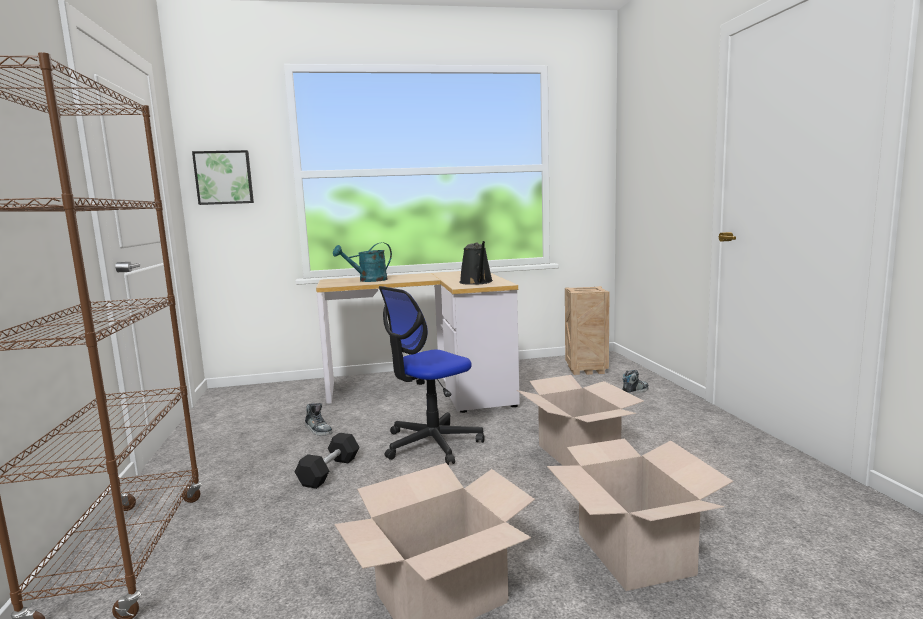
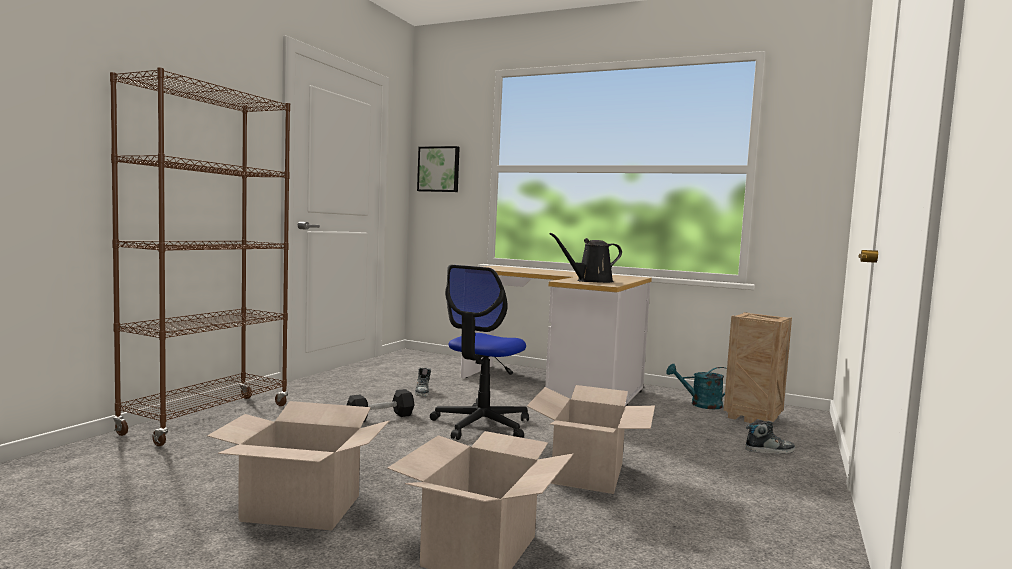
camera: 35 degrees right, 5 degrees down
(368, 280) = (519, 270): turquoise watering can -> turquoise watering can (700, 404)
(431, 444) = (481, 425): office chair -> office chair turned 60 degrees counterclockwise
(477, 282) = (591, 281): black watering can -> black watering can turned 45 degrees clockwise

